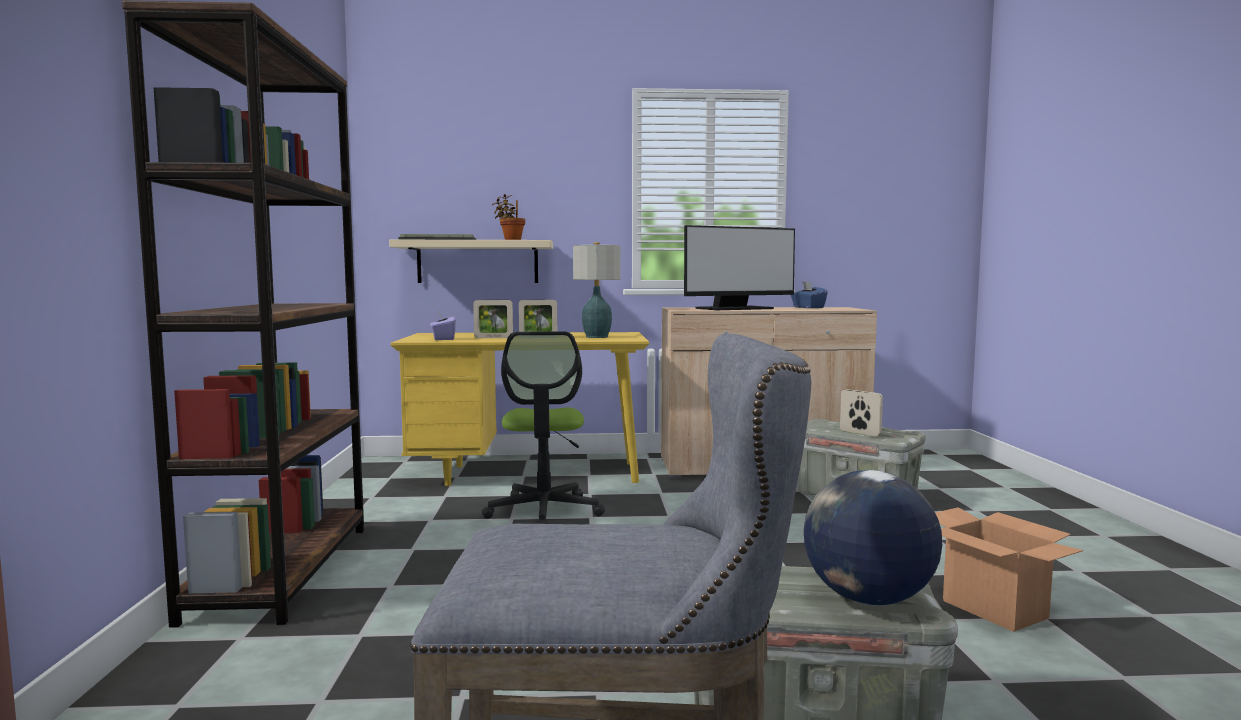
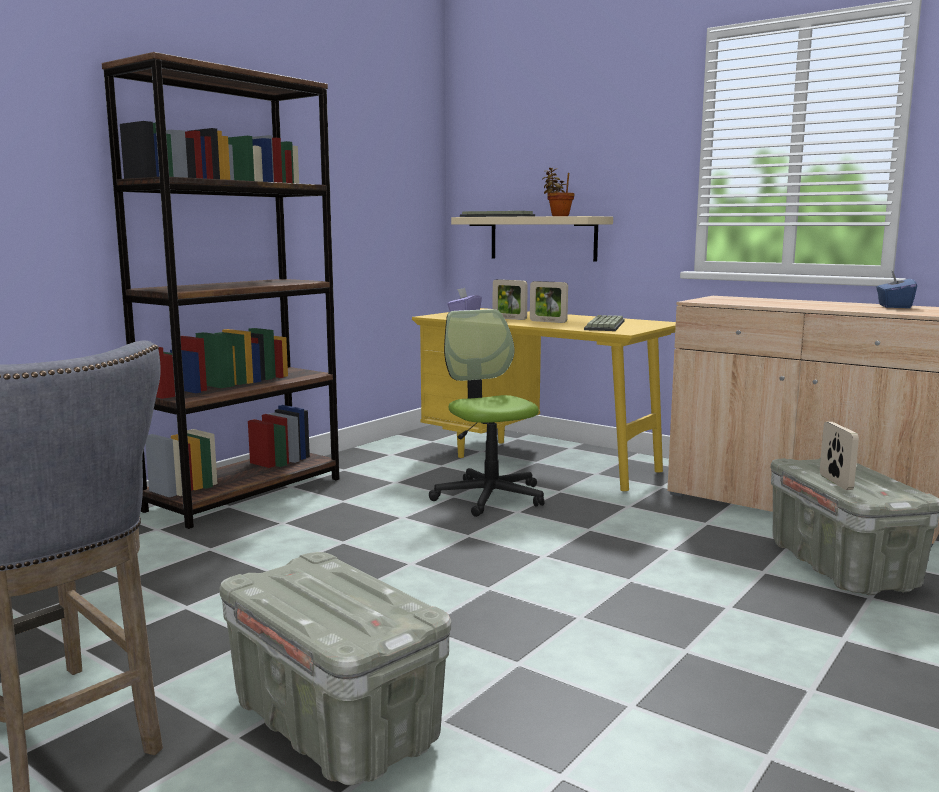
camera: 40 degrees right, 5 degrees up
(544, 511) = (489, 497): office chair -> office chair turned 120 degrees clockwise
(597, 337) = (606, 325): table lamp -> keyboard
(735, 308) = (777, 303): monitor -> none
(867, 598) = (340, 616): globe -> none
(995, 610) = (728, 726): cardboard box -> none

